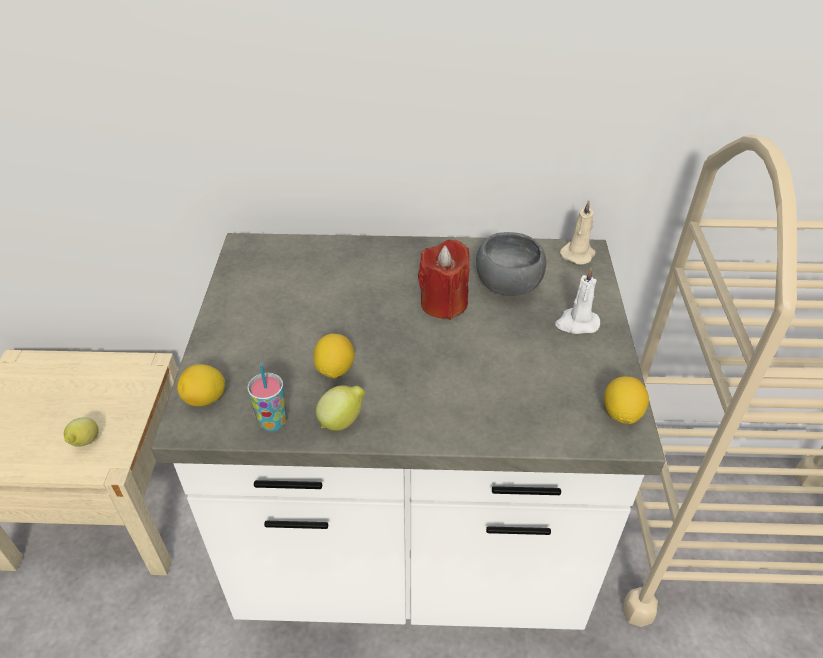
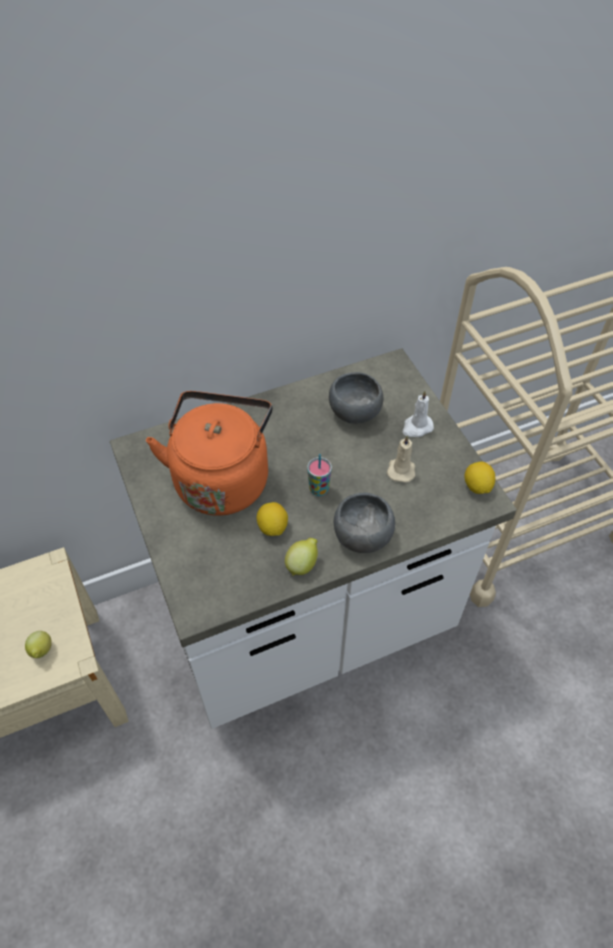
camera: 25 degrees left, 10 degrees up
(205, 399) = (194, 587): lemon -> none
(273, 422) = (255, 585): cup -> cup (319, 489)
(314, 301) = (222, 477): none -> orange kettle
(434, 415) = (361, 535): none -> grey bowl
(444, 303) = (318, 444): red candle -> none
(578, 253) = (389, 367): beige candle -> beige candle (401, 469)

